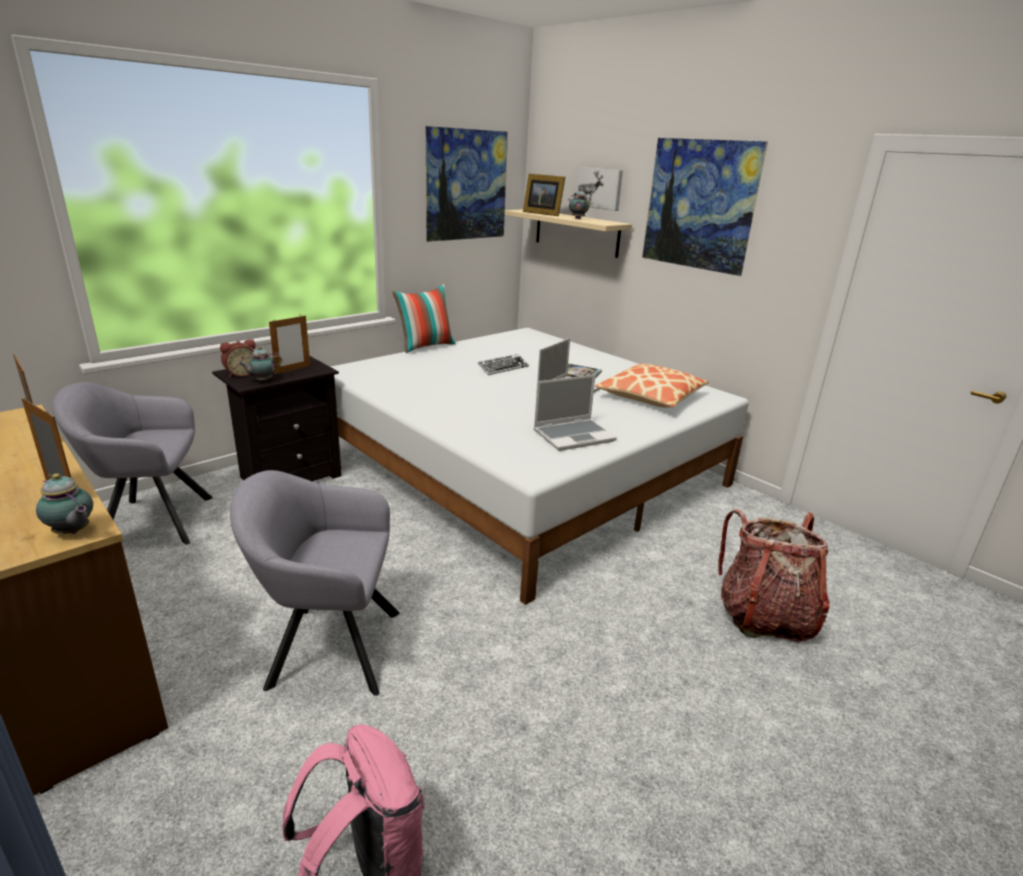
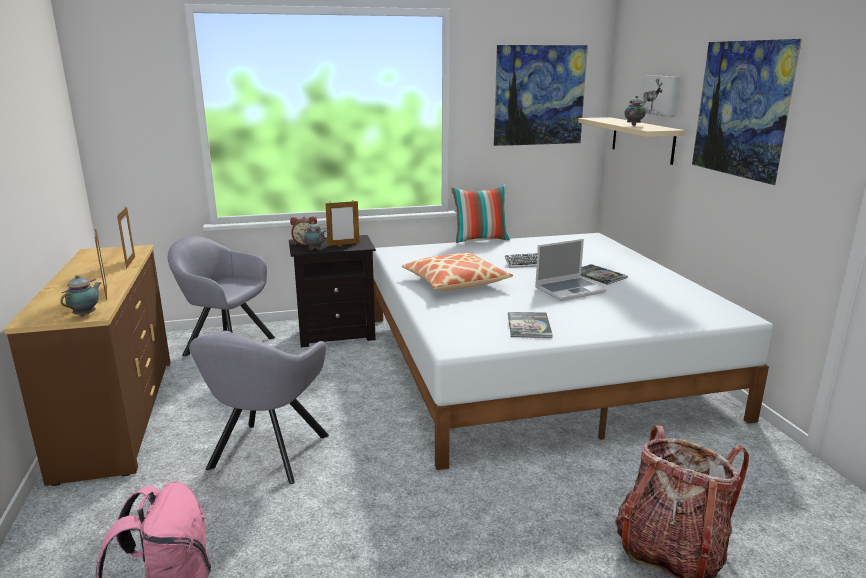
camera: 30 degrees right, 5 degrees down
(72, 532) = (86, 314): teapot -> teapot turned 135 degrees counterclockwise
(327, 647) = (265, 455): grey armchair -> grey armchair turned 105 degrees counterclockwise
(542, 213) = (609, 121): picture frame -> none
(574, 435) = (529, 326): laptop -> book
(651, 396) = (653, 305): pillow -> pillow (455, 282)

